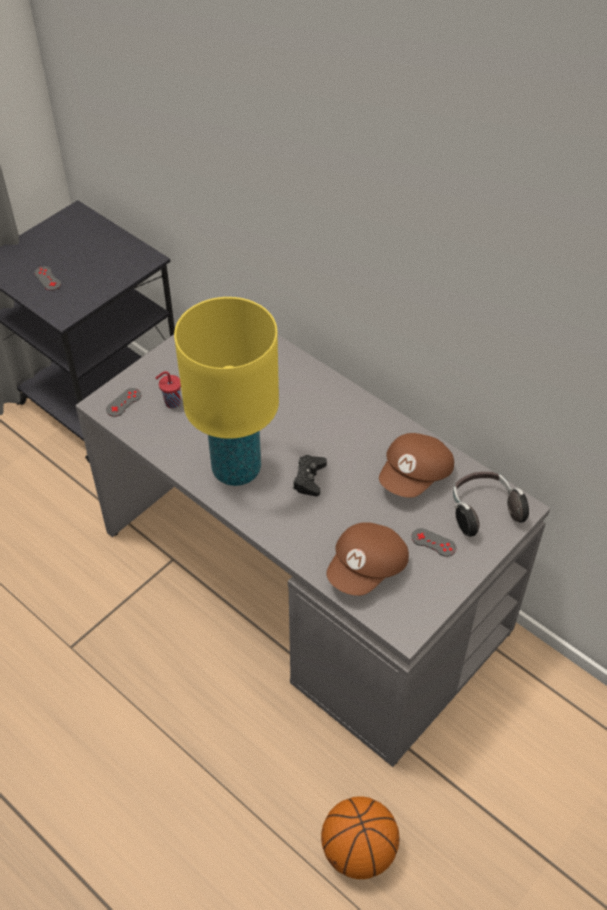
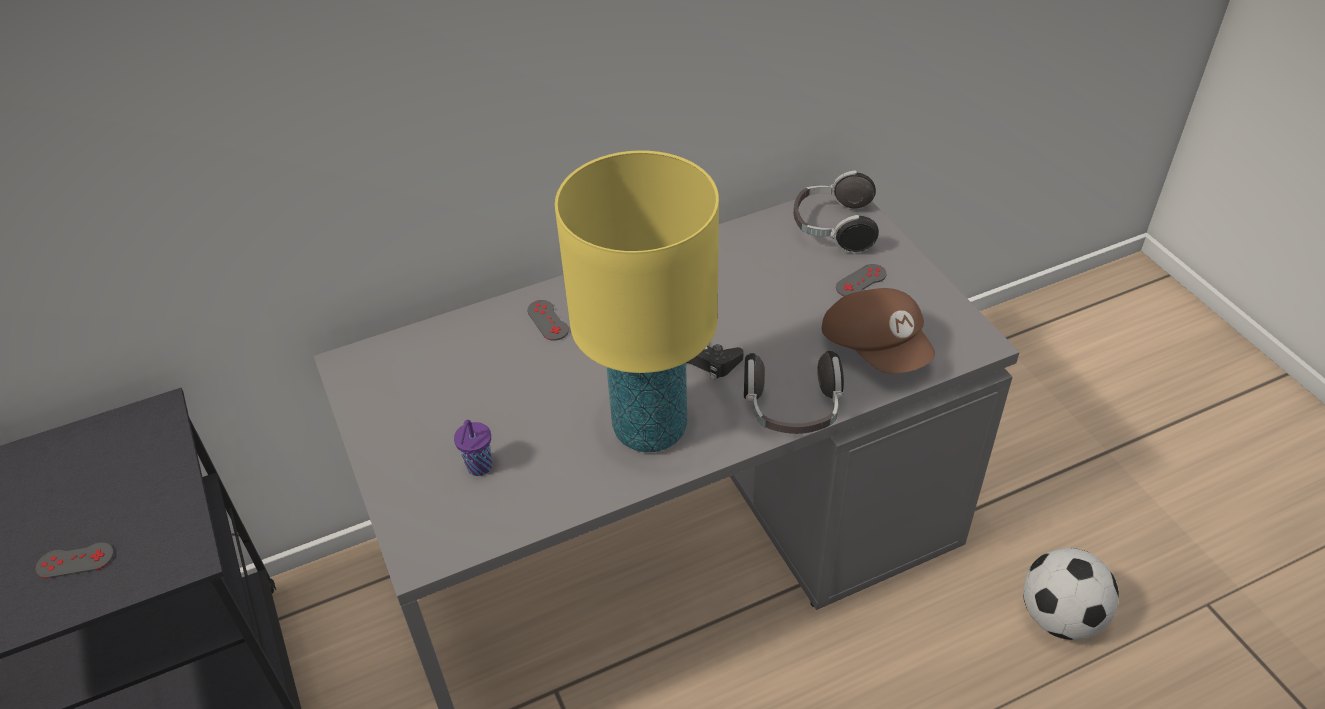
camera: 65 degrees left, 5 degrees down
(123, 402) = (437, 527): grey game controller -> grey game controller (548, 320)
(171, 403) = (478, 468): red cup -> purple cup
(284, 537) = (792, 411): none -> headphones
(358, 851) = (1060, 616): basketball -> football
(415, 476) = (755, 265): brown cap -> none

